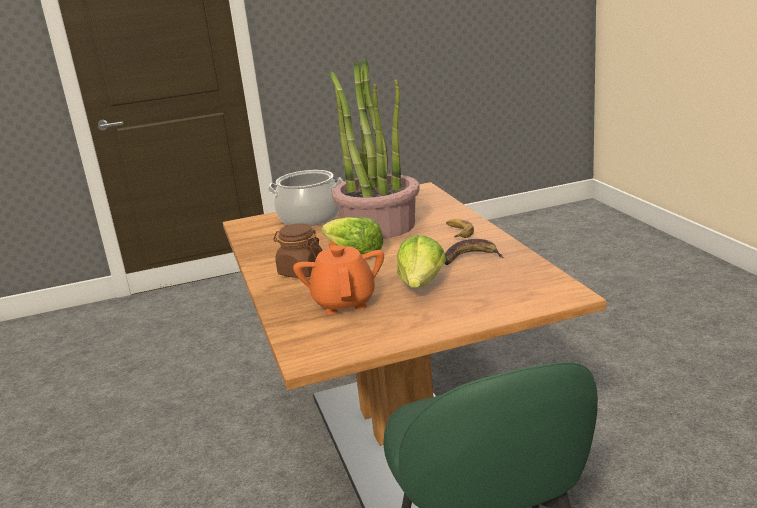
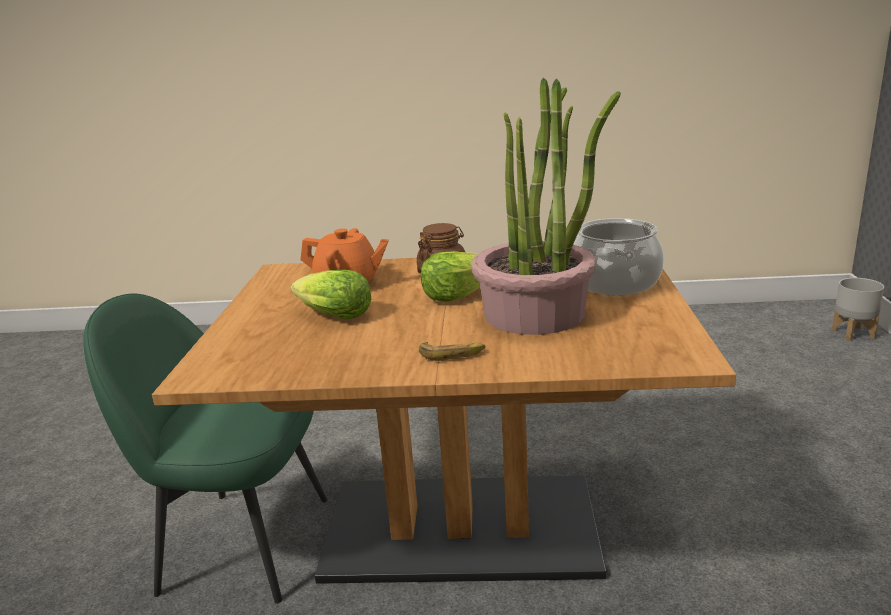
camera: 110 degrees right, 0 degrees up
(63, 319) = (853, 333): none -> grey planter
(471, 257) = (360, 347): banana -> none

